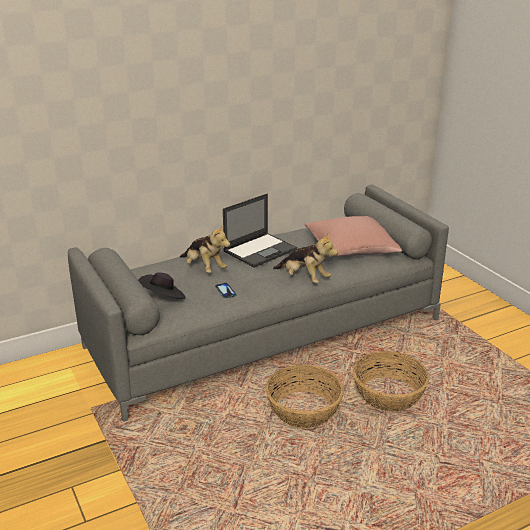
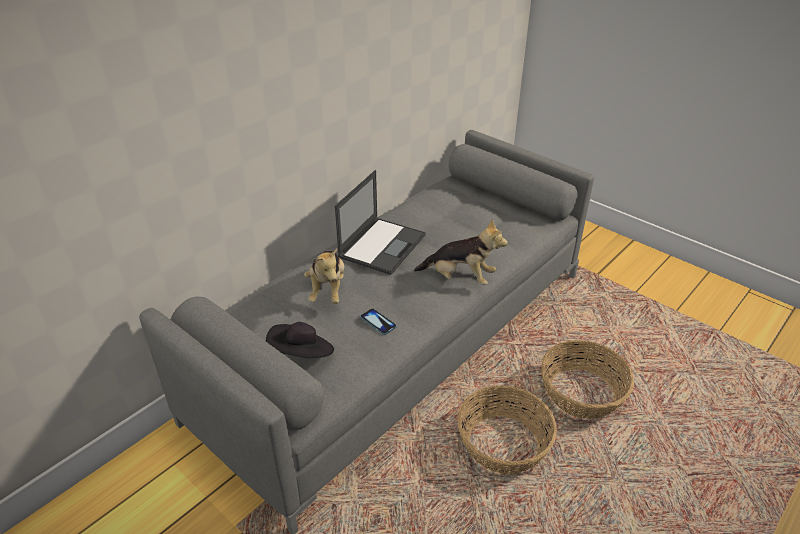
camera: 20 degrees left, 10 degrees up
(204, 268) = (327, 290): plush toy -> plush toy turned 60 degrees clockwise
(350, 248) = (483, 220): pink pillow -> none

